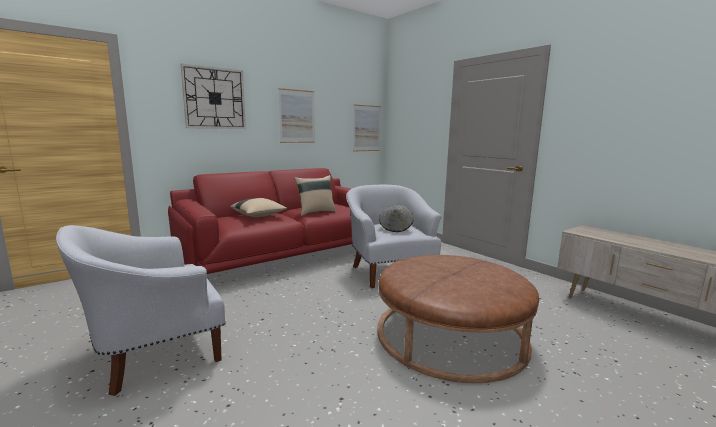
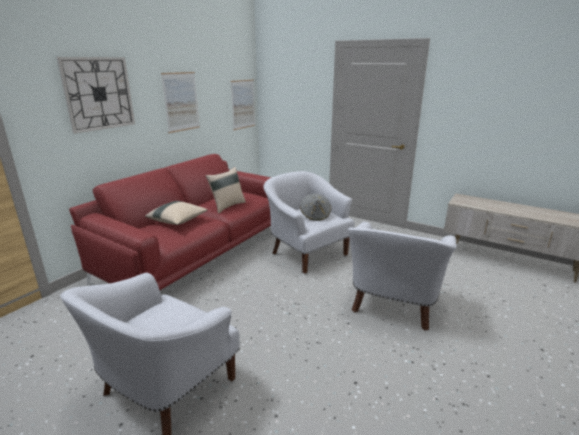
camera: 20 degrees left, 10 degrees up
(450, 334) = (393, 305): brown ottoman -> white armchair

